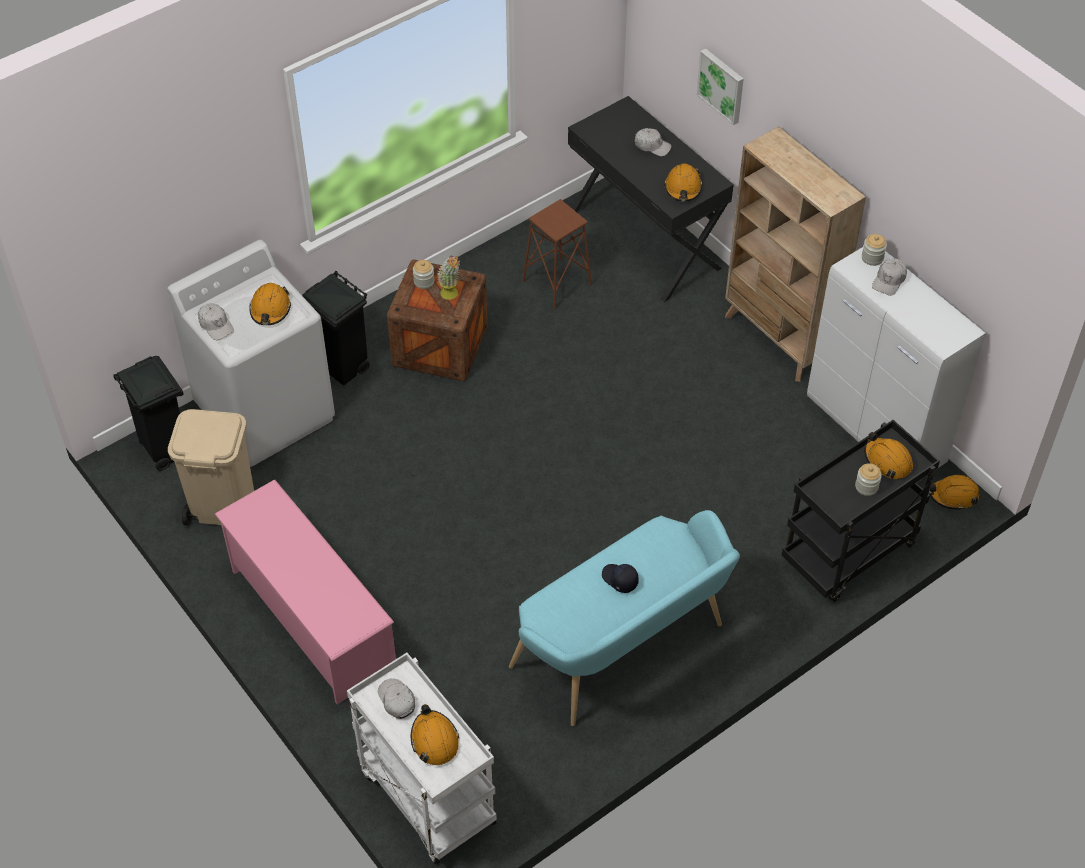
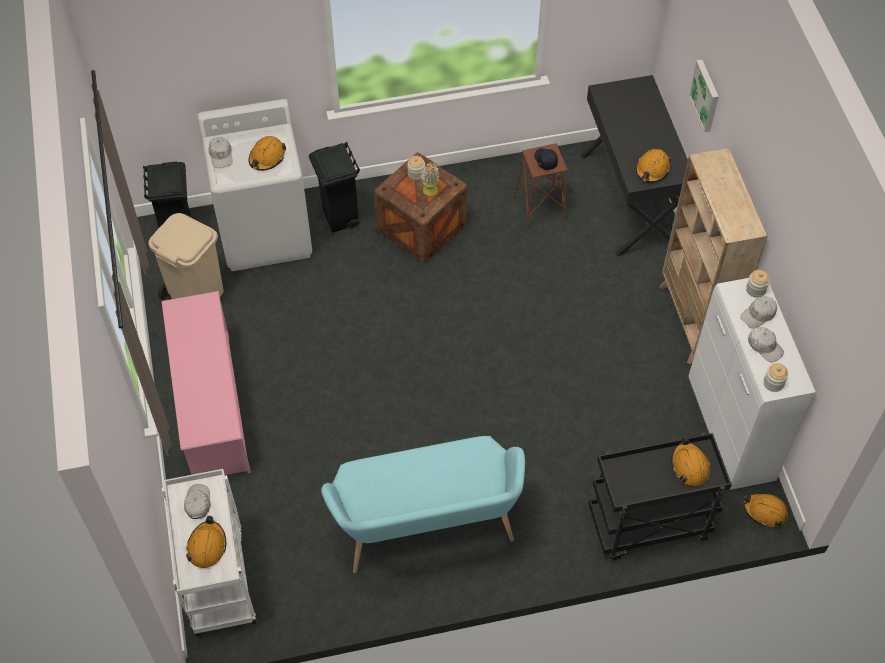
camera: 25 degrees right, 5 degrees up
(619, 580) = (426, 475): black cap -> black cap (545, 160)
(652, 146) = (647, 124): white cap -> white cap (764, 346)
(866, 487) = (659, 481): jar -> jar (773, 383)

